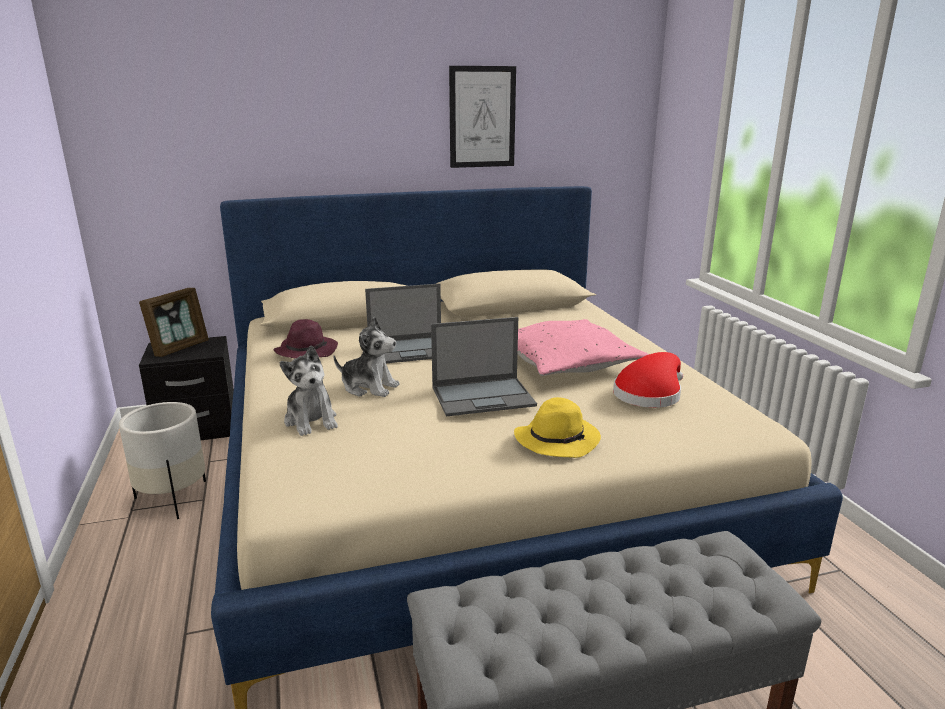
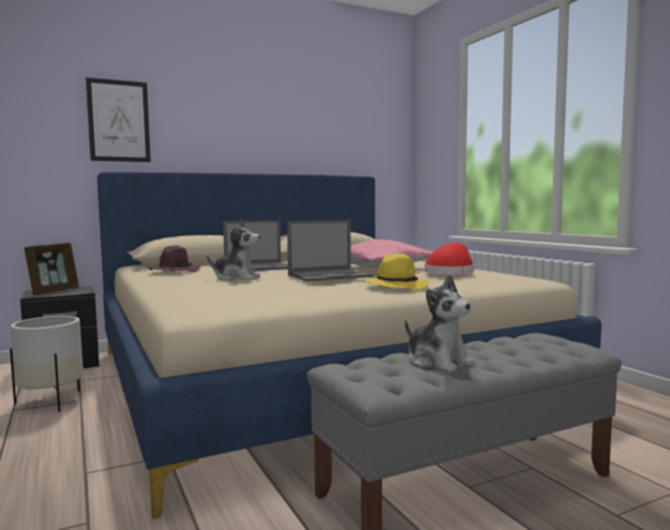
camera: 10 degrees left, 15 degrees down
(311, 420) = (197, 288): plush toy -> plush toy (438, 362)
(482, 117) = (295, 126): picture -> picture (119, 121)

